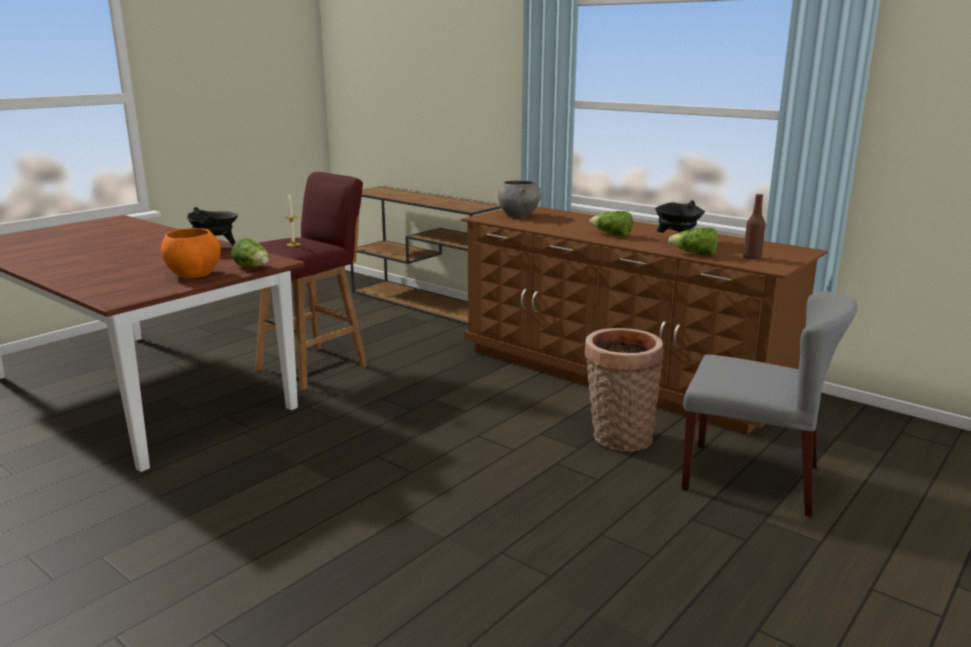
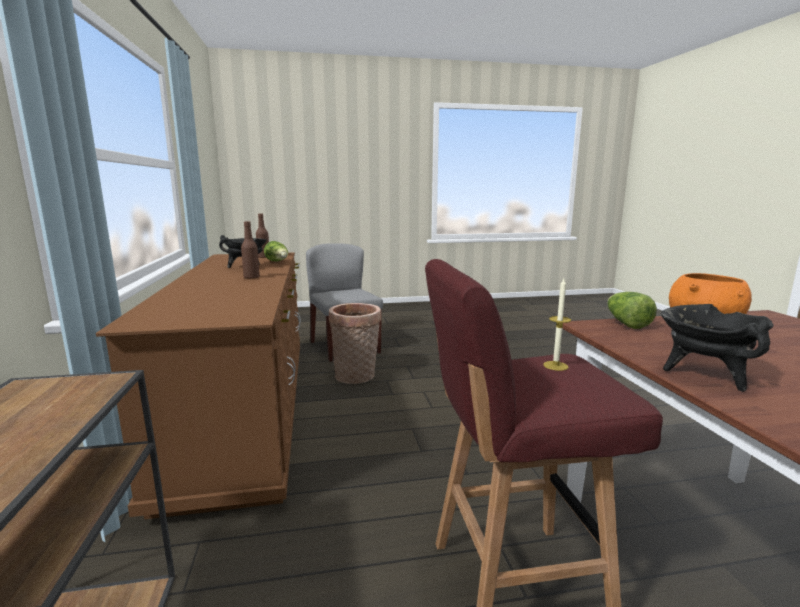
camera: 140 degrees left, 5 degrees down
(519, 215) = (205, 311): grey bowl -> none
(612, 235) = (251, 277): lettuce -> brown bottle

